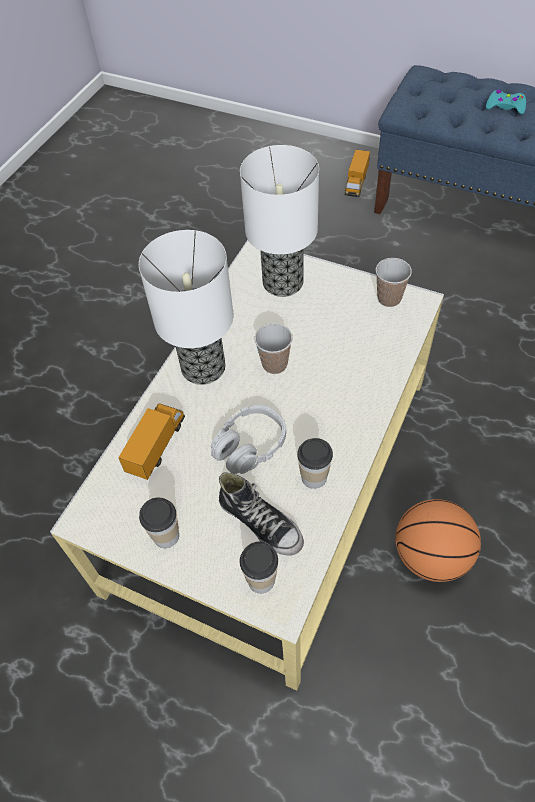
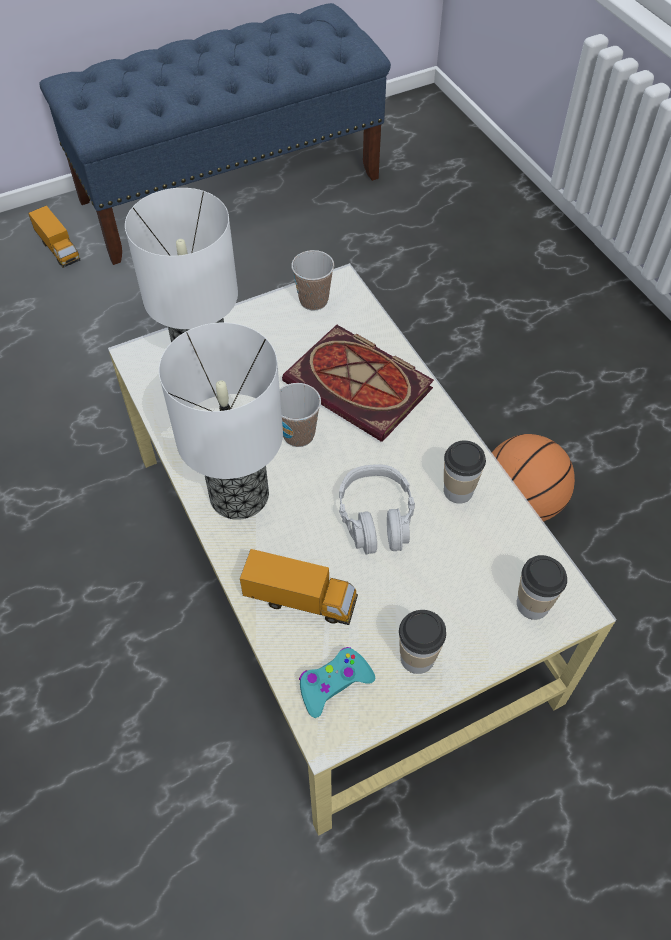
camera: 55 degrees left, 0 degrees up
(157, 447) = (300, 600): toy truck -> toy truck turned 135 degrees clockwise
(261, 523) = (471, 565): shoe -> none
(346, 370) = (362, 386): none -> book
(505, 107) = (188, 70): turquoise game controller -> turquoise game controller (334, 684)

